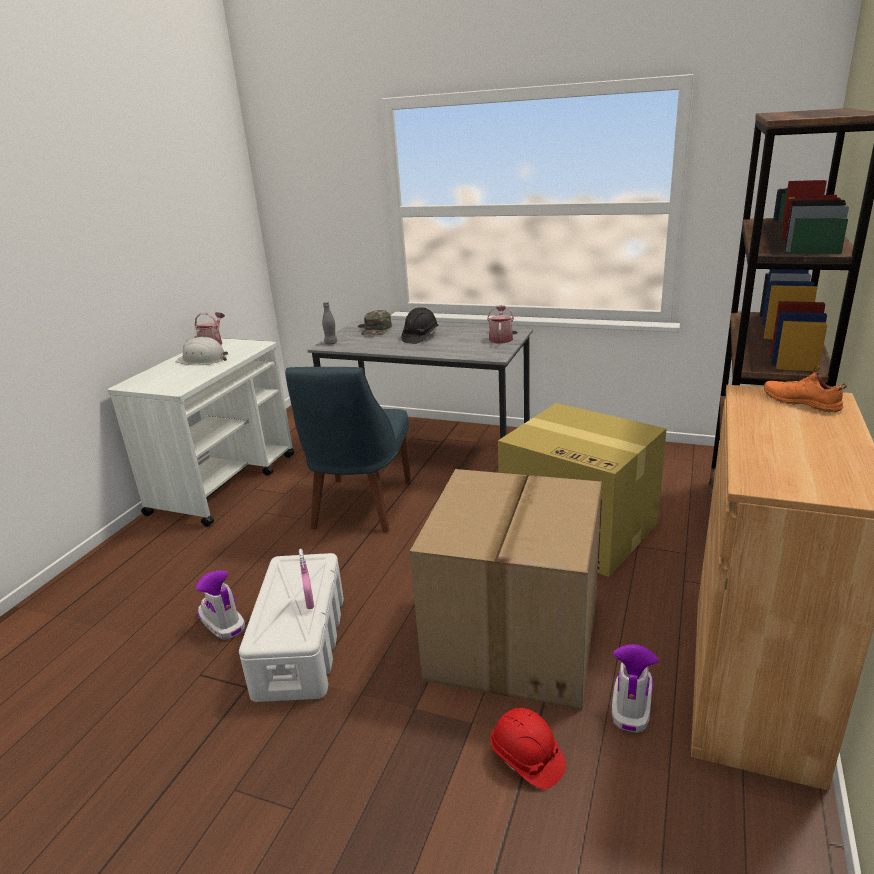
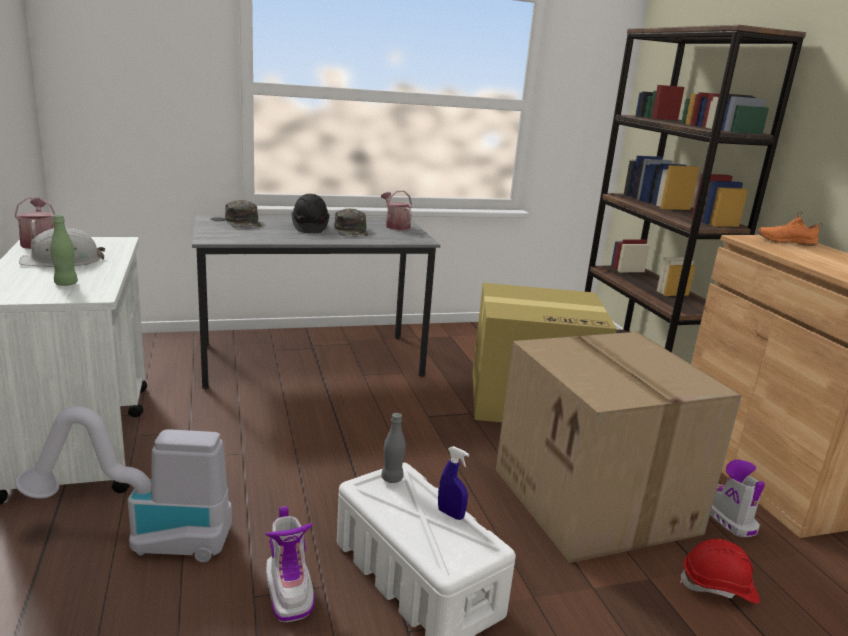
camera: 40 degrees left, 5 degrees down
(177, 379) = (66, 284): none -> green bottle
(188, 560) = (146, 539): none -> vacuum cleaner
(221, 622) = (289, 590): boot -> boot turned 120 degrees counterclockwise
(310, 603) = (450, 514): pink spray bottle -> blue spray bottle
(331, 343) = (211, 237): grey bottle -> grey bottle (392, 478)
(360, 508) = (303, 426): blue chair -> none
(450, 342) = (352, 230): none -> green cap

